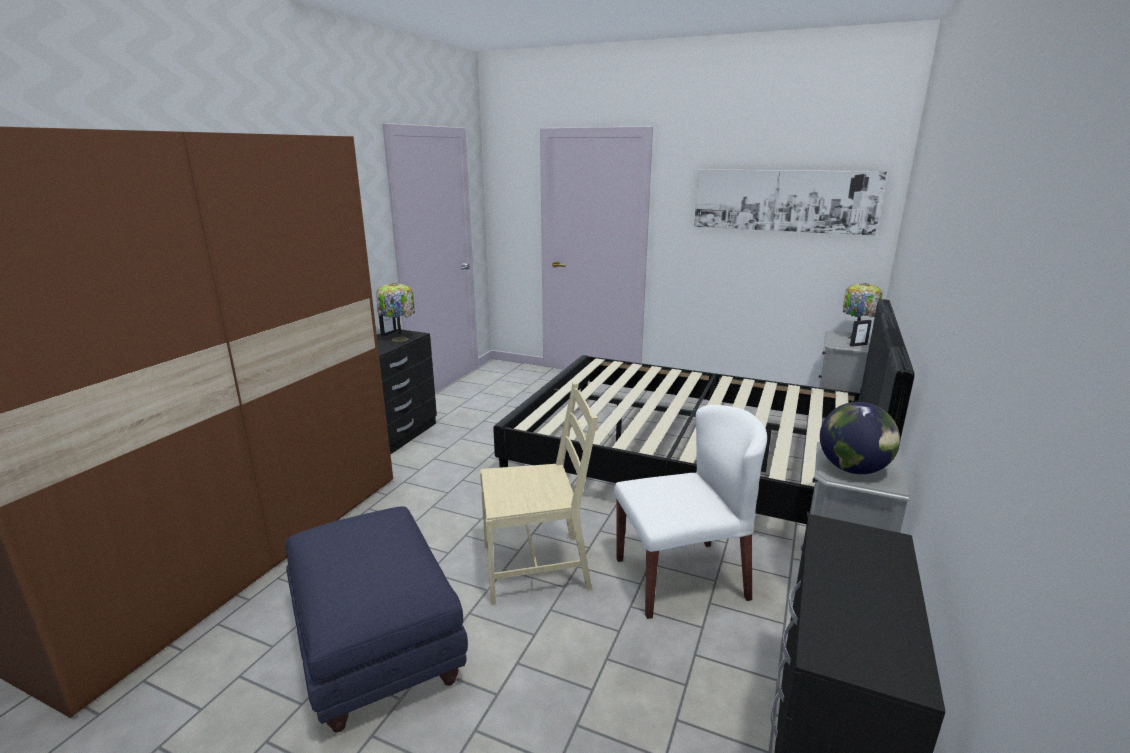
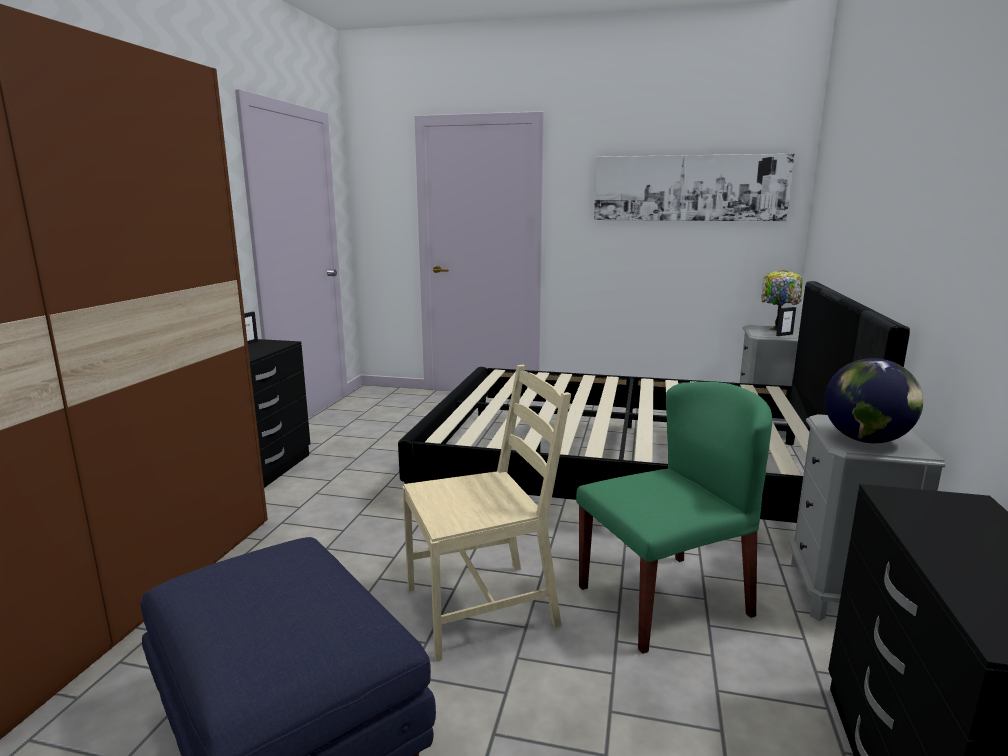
camera: 10 degrees left, 5 degrees down
(398, 339) = (263, 348): table lamp -> none
(681, 578) = (664, 600): white chair -> green chair

